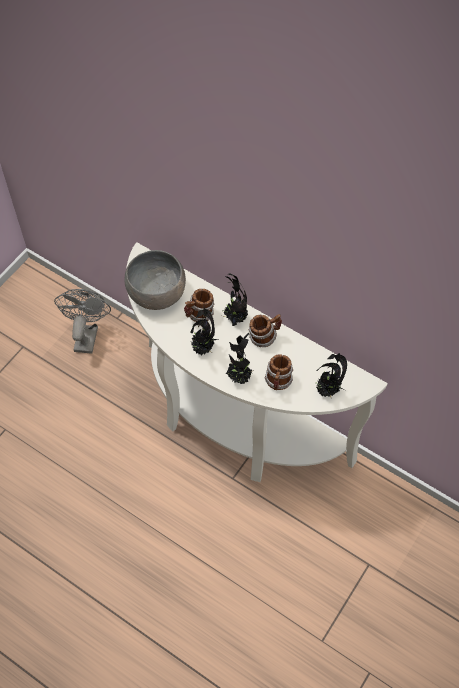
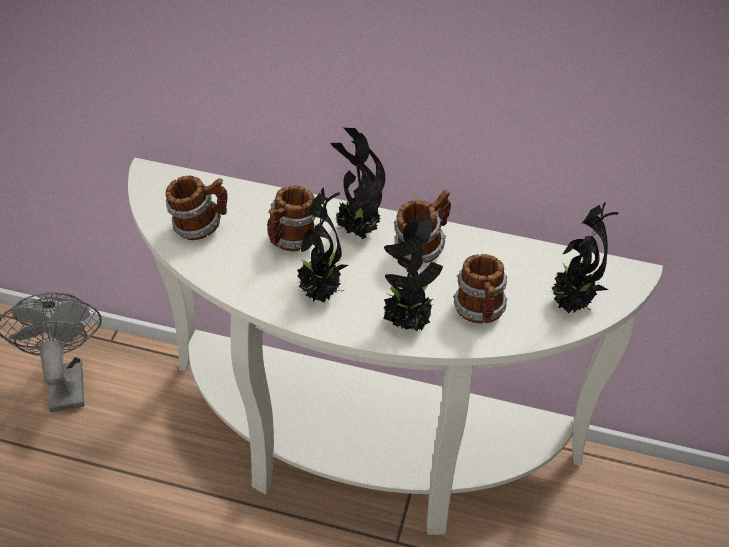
camera: 20 degrees left, 10 degrees down
(156, 293) = (200, 226): grey bowl -> mug

